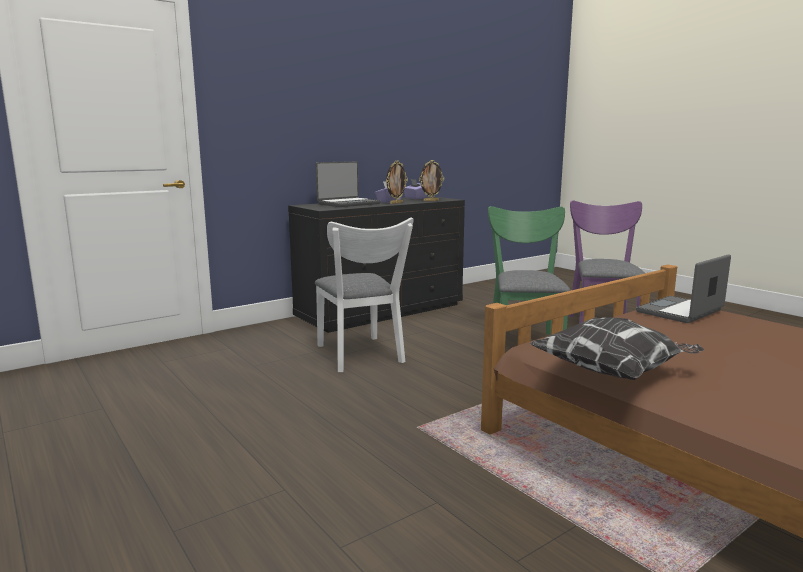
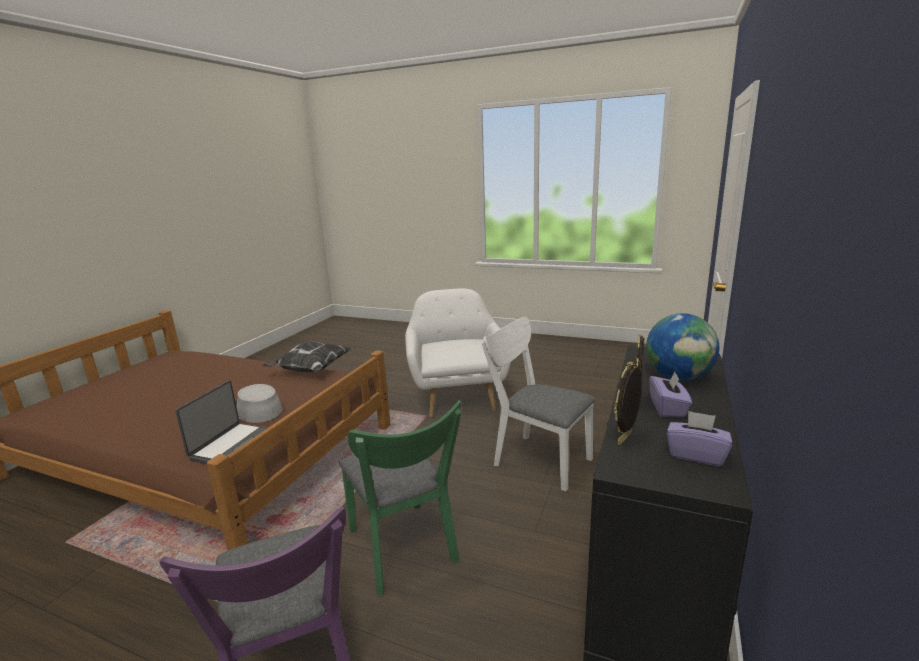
camera: 150 degrees right, 5 degrees up
(332, 444) = (458, 396): none -> white armchair
(348, 204) = (678, 377): laptop -> globe
(678, 334) = (257, 409): none -> grey hat

